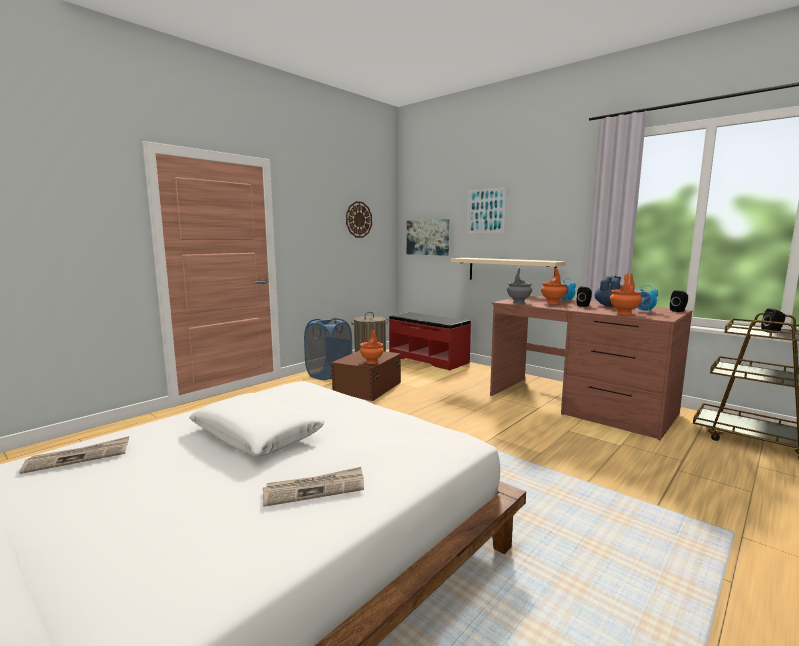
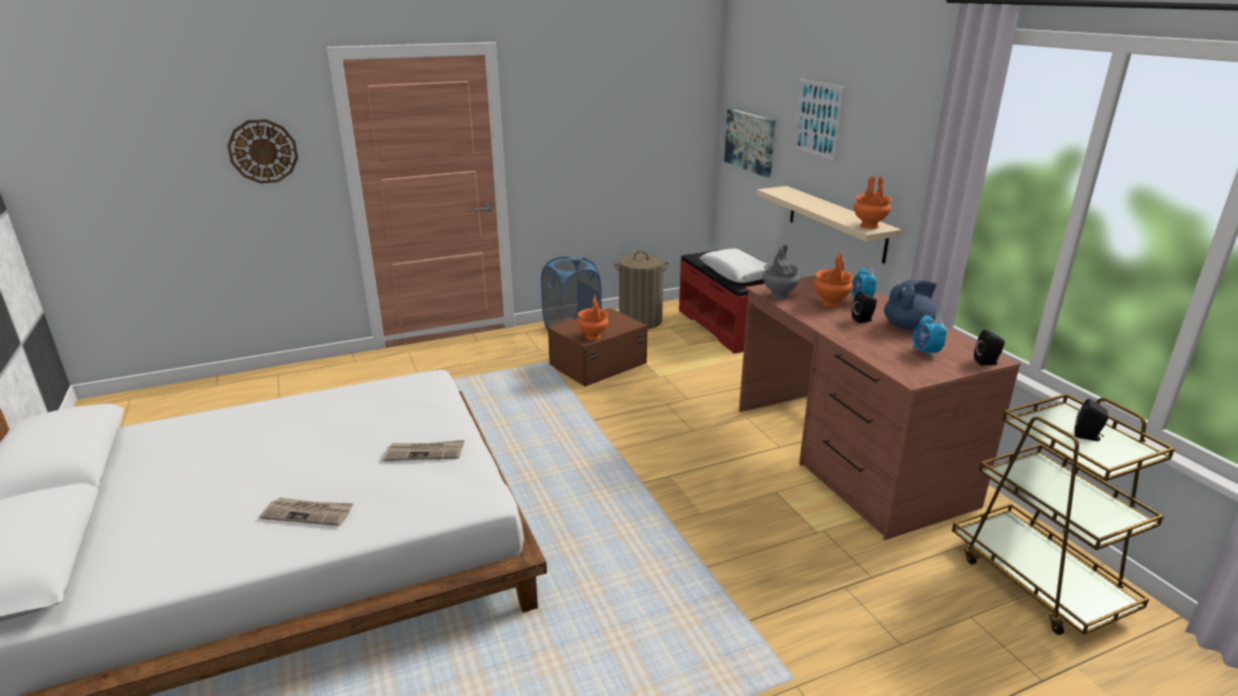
camera: 25 degrees right, 15 degrees up
(79, 457) = (191, 430): newspaper -> newspaper (425, 452)
(256, 435) = (327, 440): white pillow -> white pillow (737, 273)
(358, 219) = (643, 111): wall clock -> wall clock (263, 151)
(624, 314) = (878, 354): orange vase -> orange vase (868, 226)

